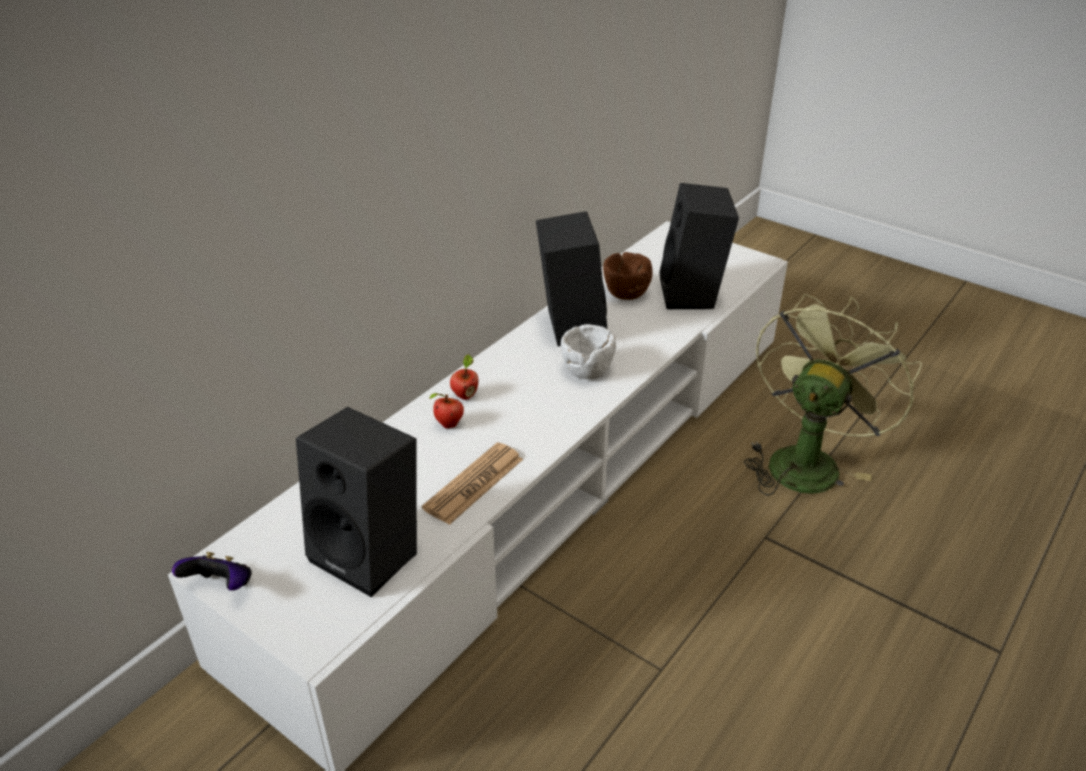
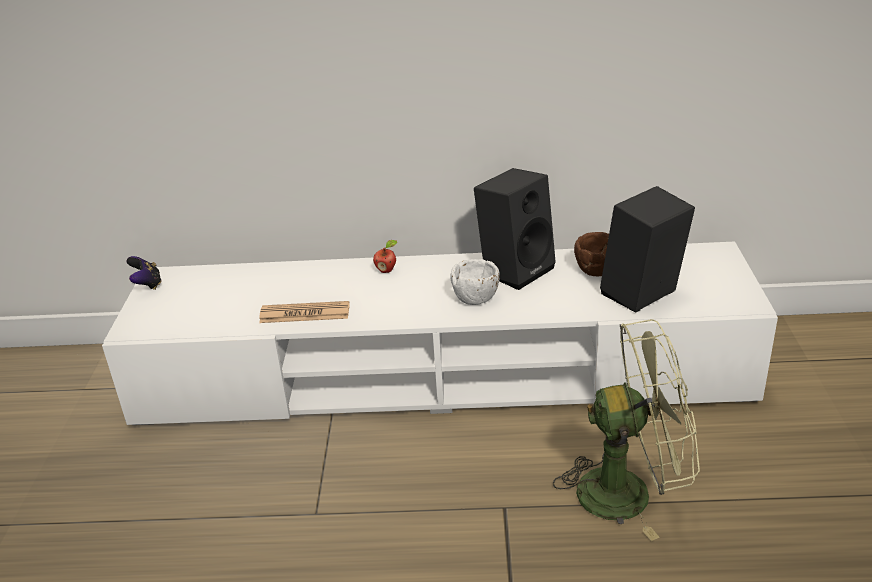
camera: 55 degrees right, 5 degrees down
(372, 553) = (211, 311): black speaker -> none
(448, 425) = (350, 279): apple -> none

